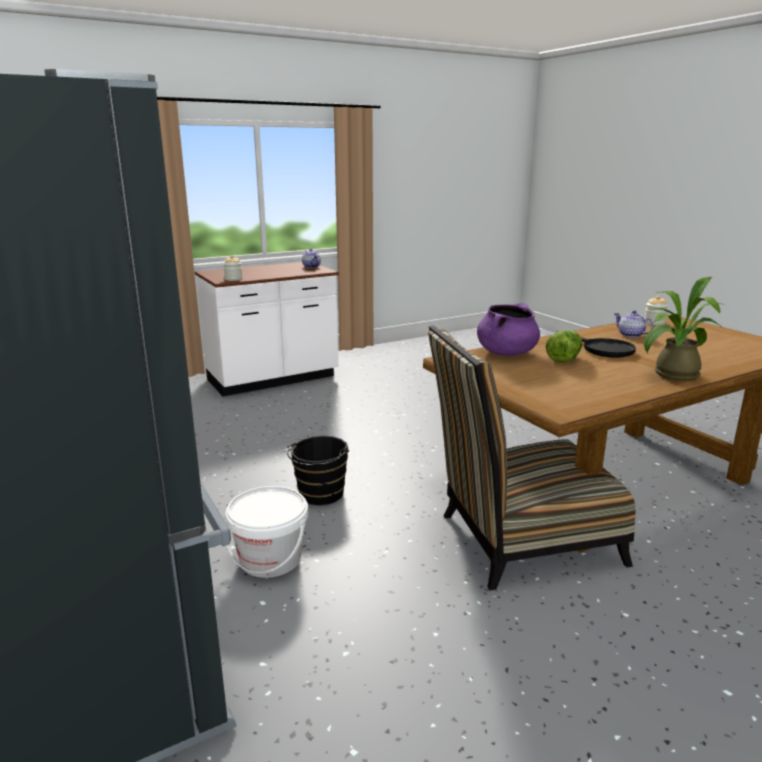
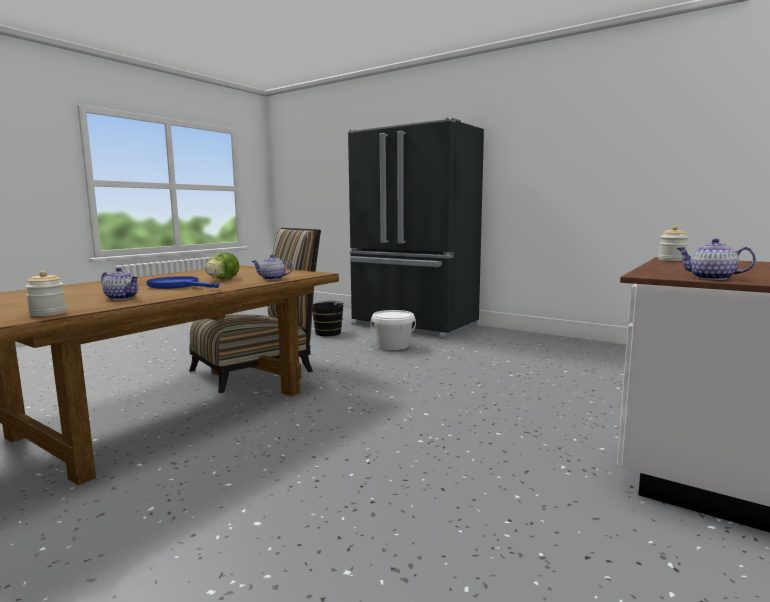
camera: 155 degrees right, 10 degrees down
(319, 495) = (405, 366): black bucket -> black bucket (328, 332)
(506, 353) = (272, 279): purple cooking pot -> teapot
(601, 349) = (178, 286): black frying pan -> blue frying pan
(671, 375) = (140, 279): potted plant -> none

